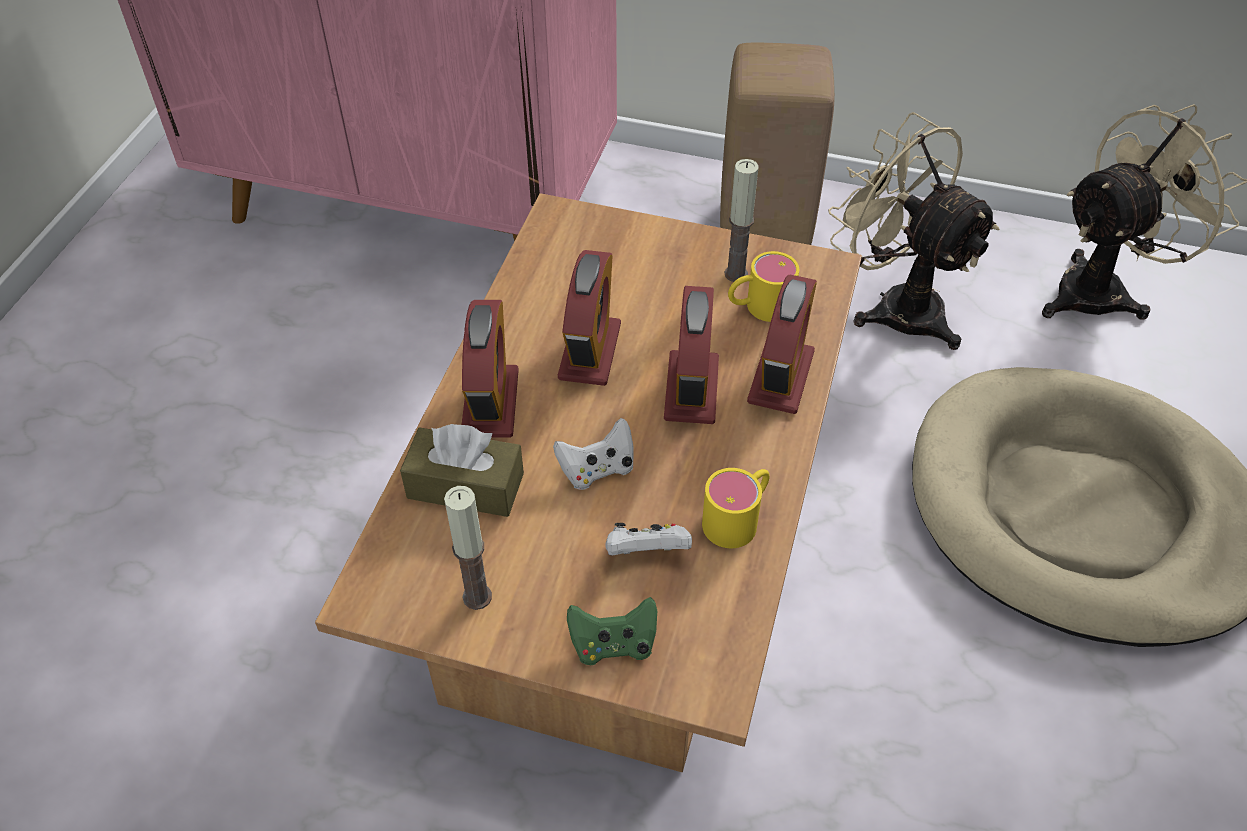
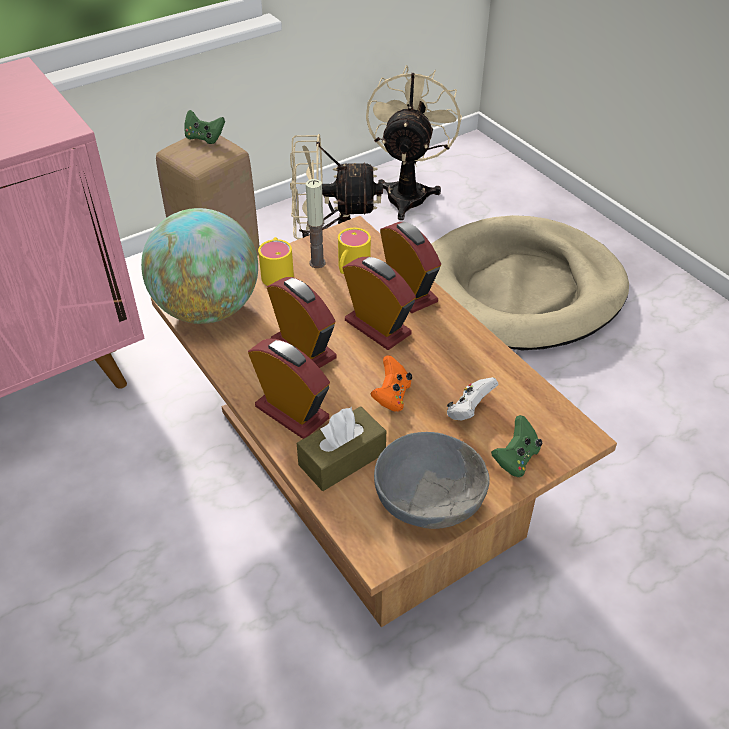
camera: 50 degrees left, 5 degrees down
(477, 596) = (429, 499): candle -> grey bowl
(567, 243) = (208, 309): none -> globe
(597, 469) = (392, 396): white game controller -> orange game controller
(738, 517) = (481, 362): yellow mug -> yellow mug (277, 272)
(804, 55) = (204, 138): none -> green game controller

